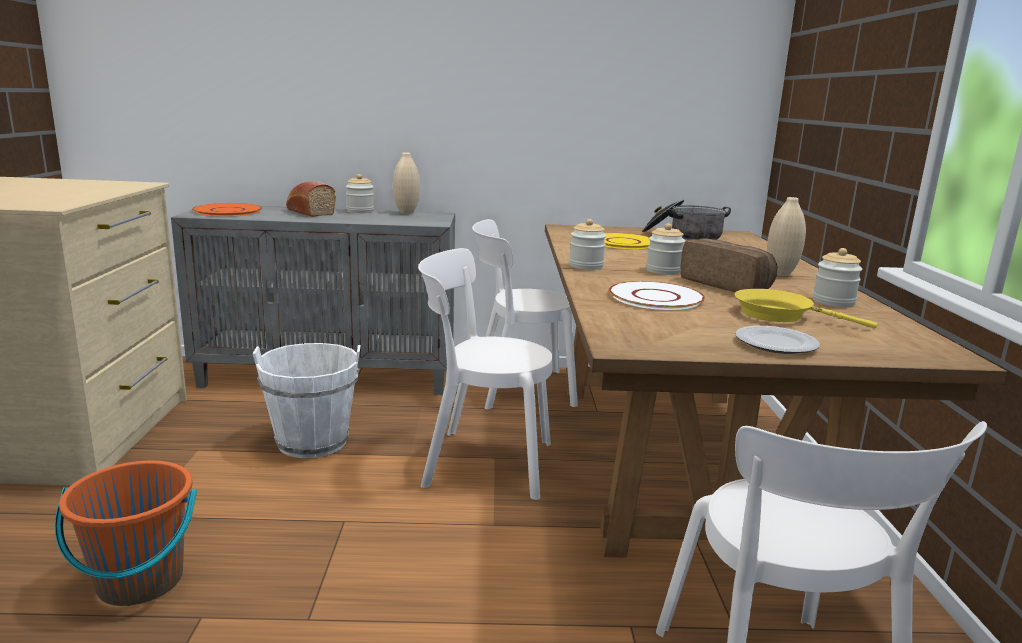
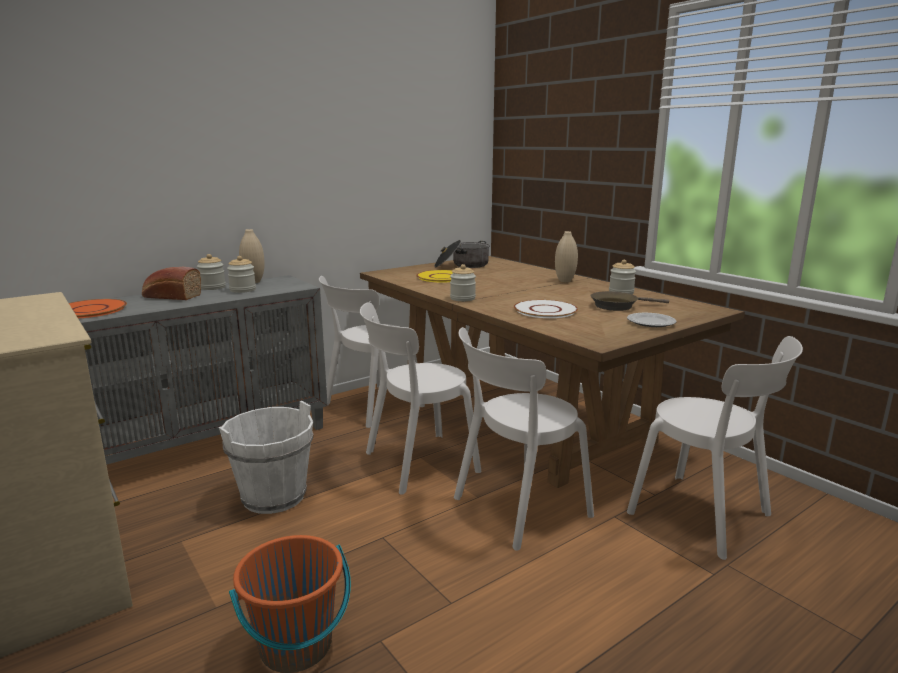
camera: 35 degrees left, 0 degrees up
(519, 557) = (516, 508): none -> white chair
(663, 271) = (509, 292): jar -> jar (243, 290)
(727, 285) = (558, 294): bread -> none
(779, 315) = (617, 306): yellow frying pan -> brown frying pan

